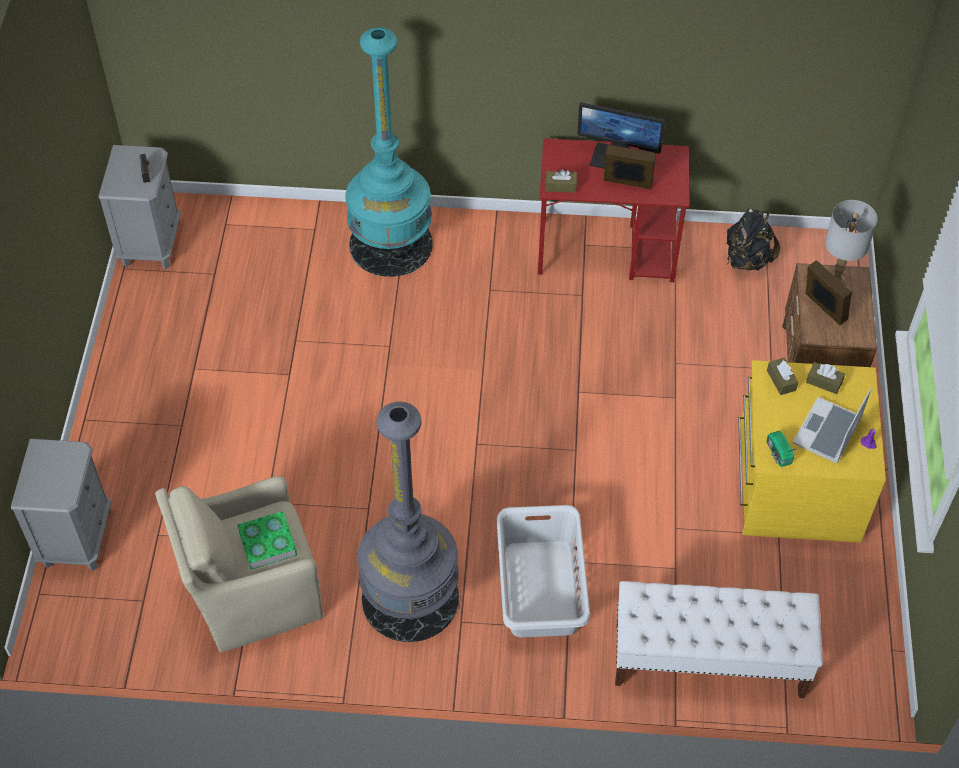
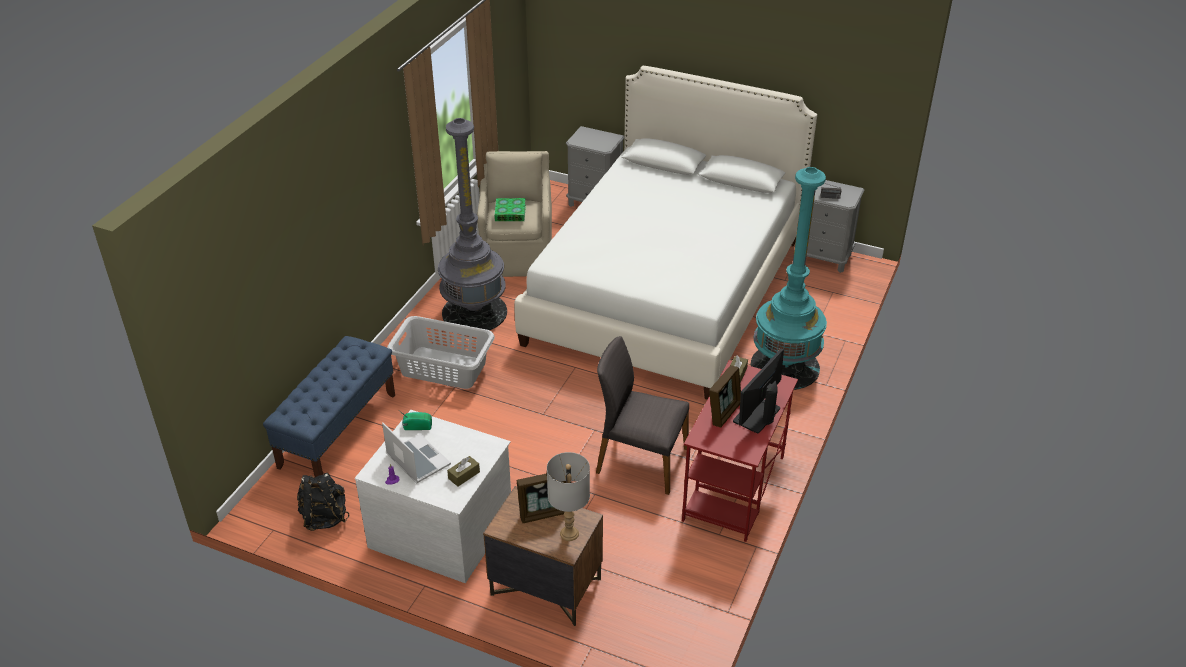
camera: 110 degrees right, 15 degrees down
(280, 390) = (666, 290): none -> white bed
(606, 336) = (640, 461): none -> grey chair
(708, 660) = (338, 430): white bench -> blue bench
(747, 259) = (688, 582): black backpack -> black backpack (324, 517)
(781, 380) = (481, 450): brown tissue box -> none
(795, 483) = (442, 528): yellow dresser -> white dresser

